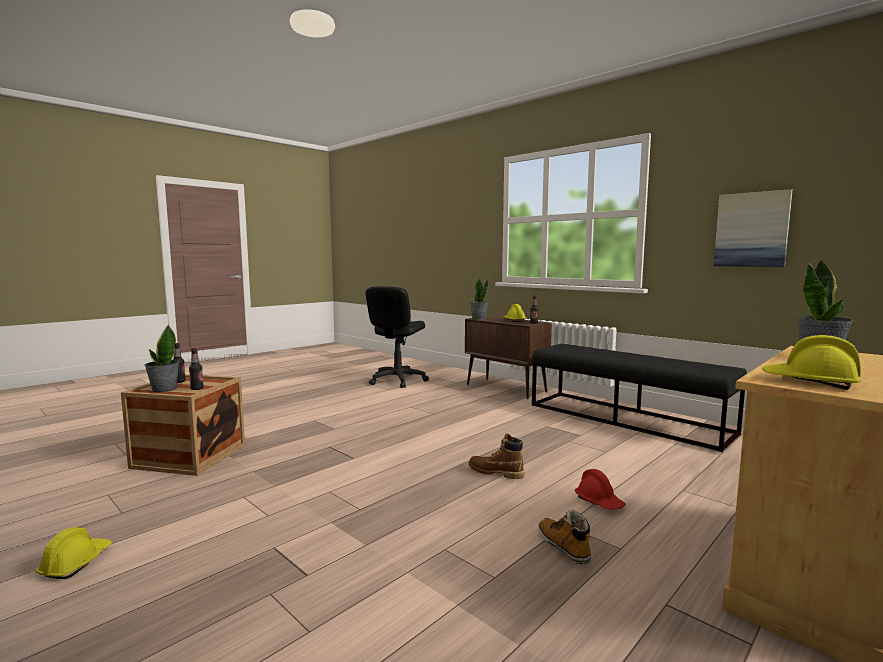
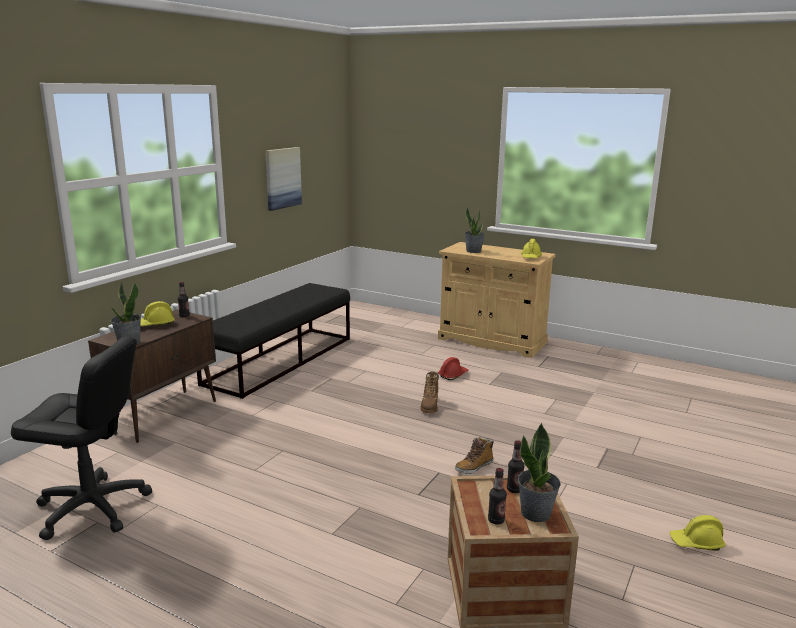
camera: 105 degrees left, 10 degrees up
(564, 547) = (513, 384): boot -> boot (474, 467)

